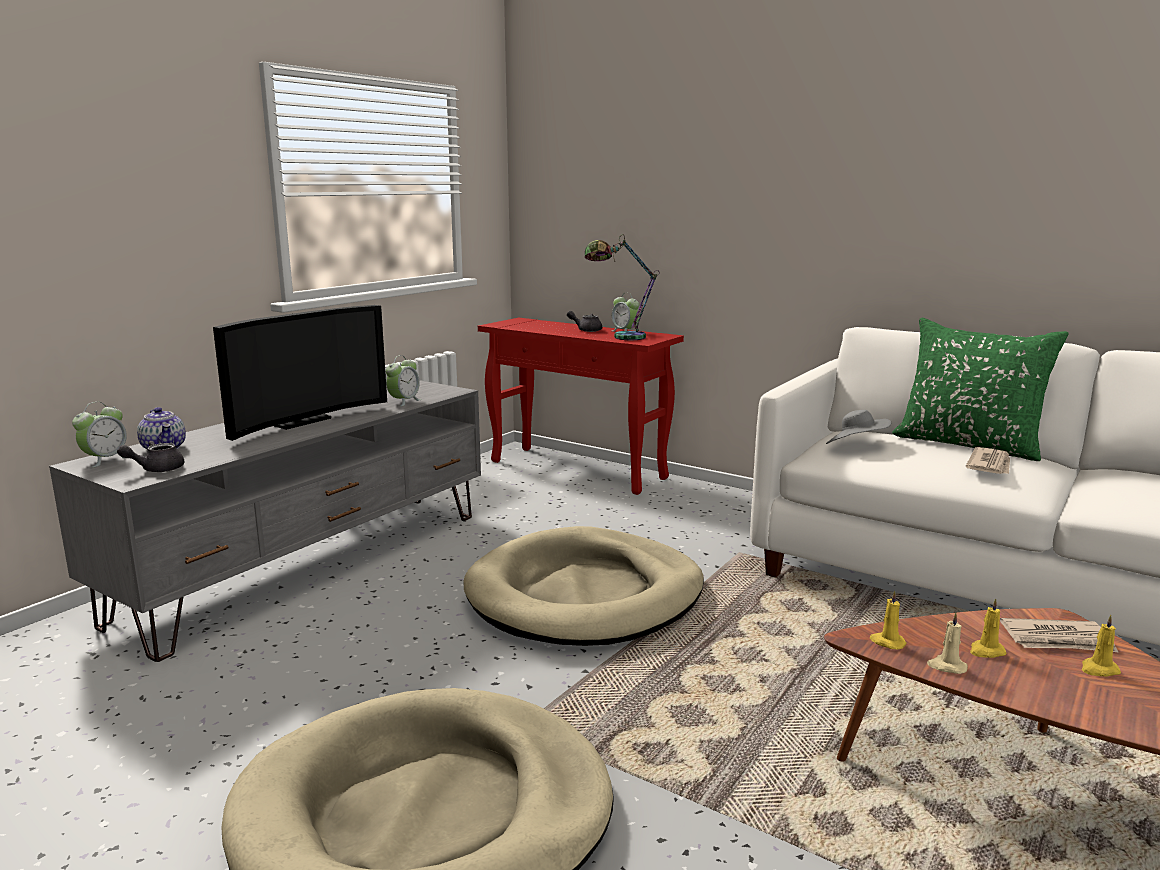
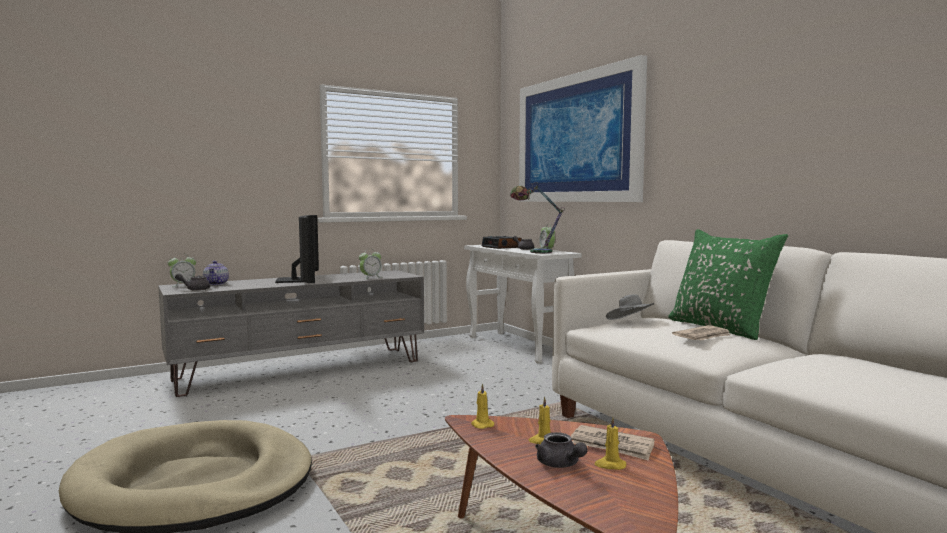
camera: 25 degrees right, 10 degrees down
(298, 421) = (299, 280): television -> television turned 75 degrees counterclockwise
(543, 326) = (502, 247): none -> alarm clock
(579, 470) = (518, 347): red console table -> white console table
(585, 595) = (427, 406): beige dog bed -> none
(669, 167) = (577, 139): none -> picture
(946, 666) = (497, 442): beige candle -> none
(1057, 683) = (560, 465): none -> grey teapot

